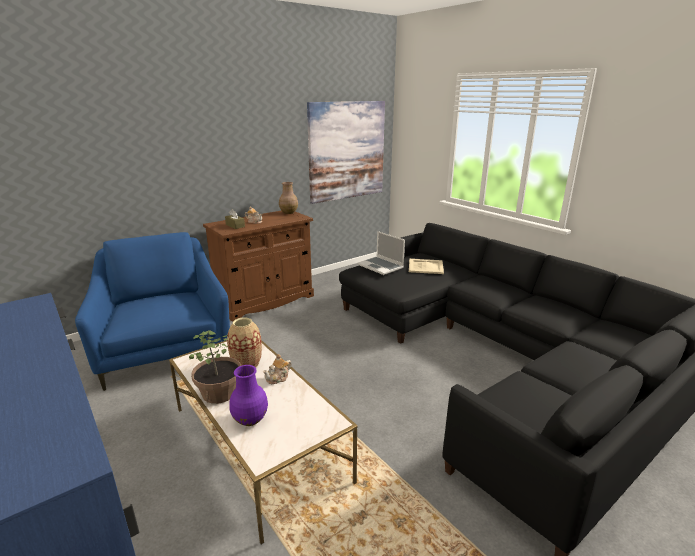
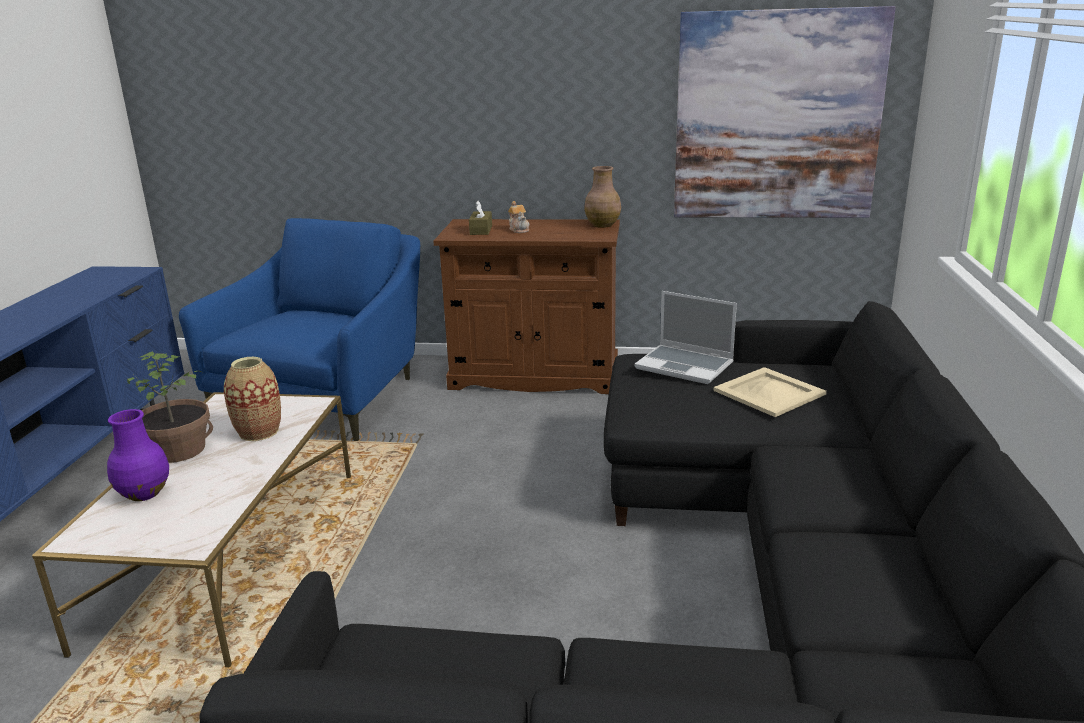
camera: 45 degrees right, 0 degrees up
(278, 378) = (252, 464): teapot -> none
(381, 266) = (685, 366): laptop -> laptop turned 60 degrees counterclockwise

